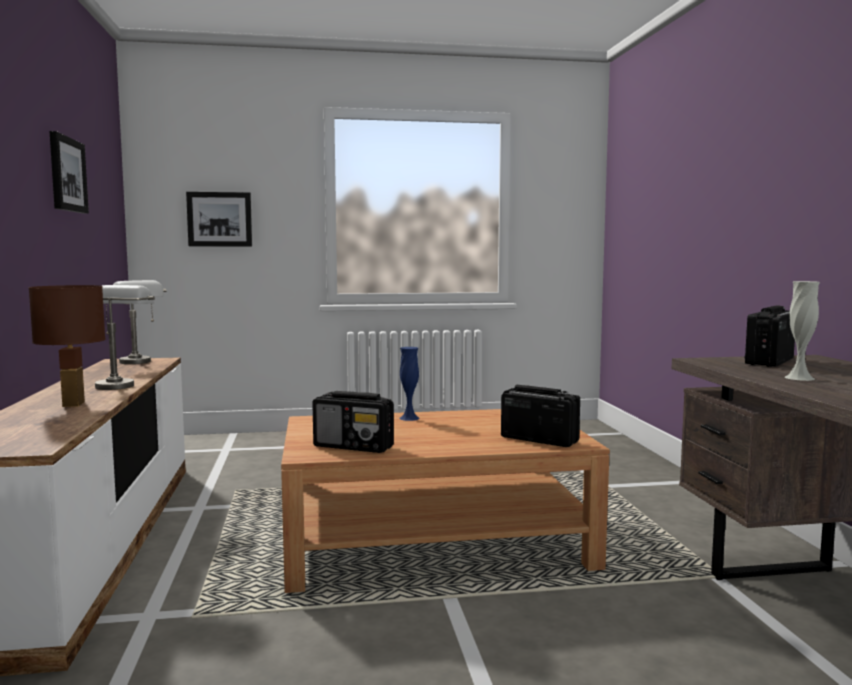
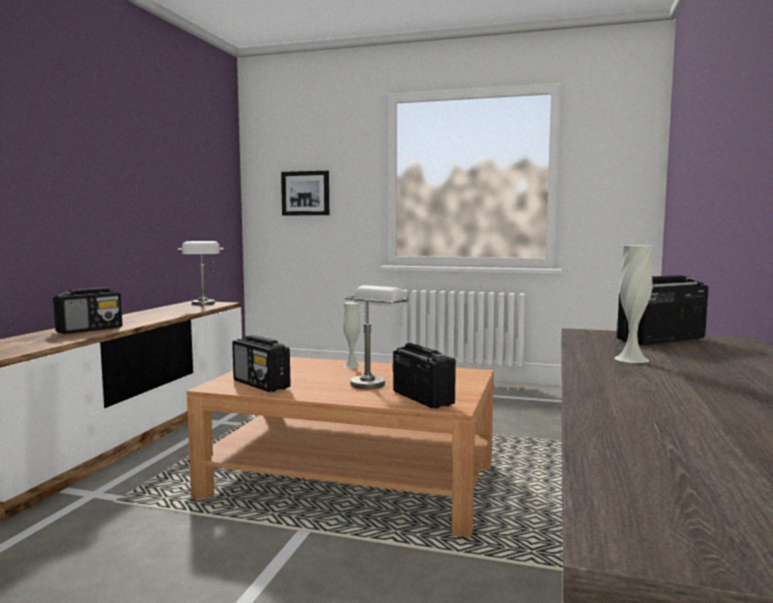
camera: 25 degrees right, 0 degrees up
(67, 174) = (157, 161): picture -> none
(73, 404) = (90, 330): brown table lamp -> radio
(121, 384) = (153, 318): grey table lamp -> grey table lamp (374, 382)
(409, 418) = (352, 366): blue vase -> white vase

